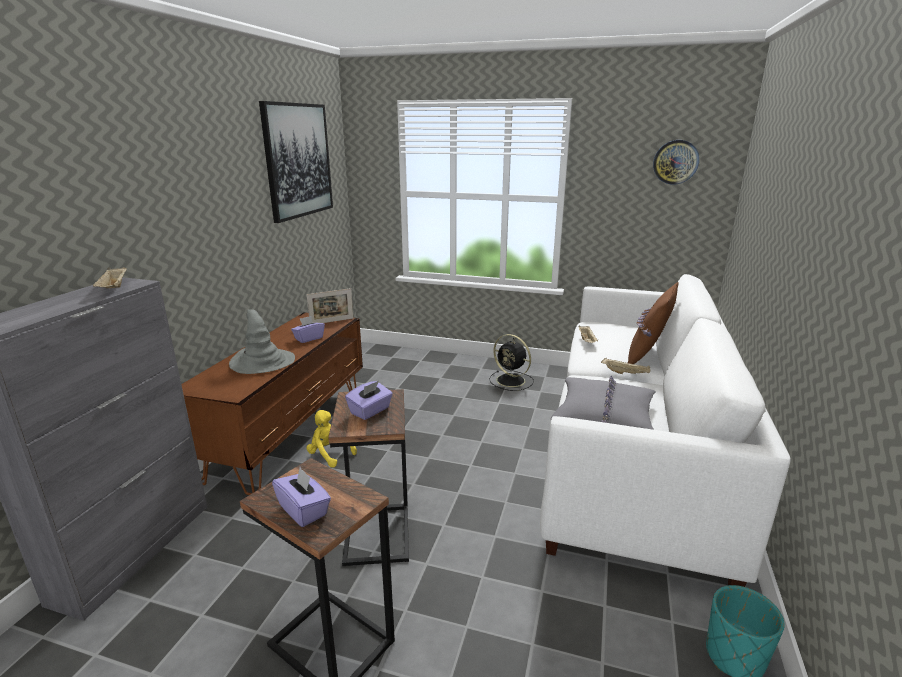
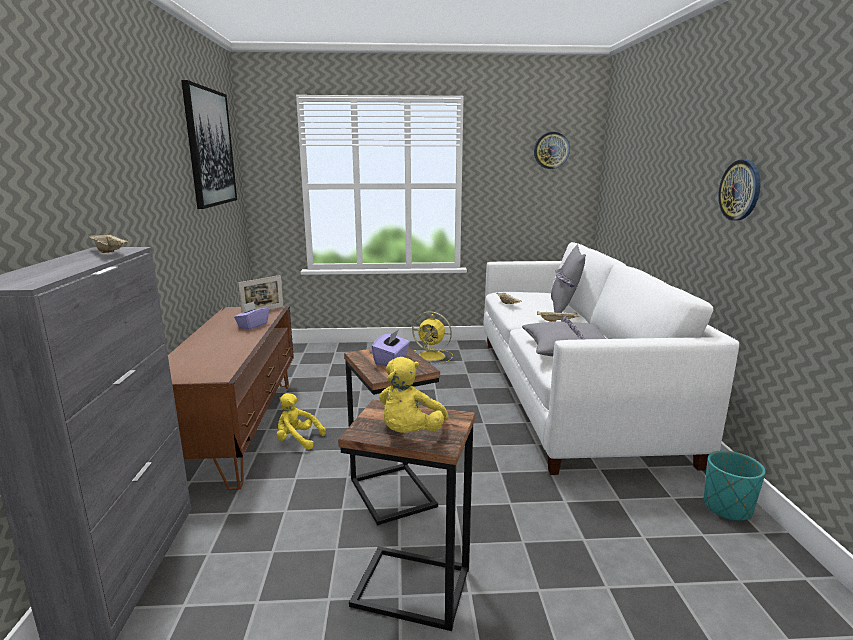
camera: 20 degrees left, 5 degrees down
(262, 362) = (220, 348): grey hat -> none
(304, 510) = (410, 433): purple tissue box -> yellow plush toy
(511, 381) = (432, 356): black fan -> yellow fan
(648, 356) = (564, 308): brown pillow -> grey pillow
(834, 259) = (740, 190): none -> wall clock

